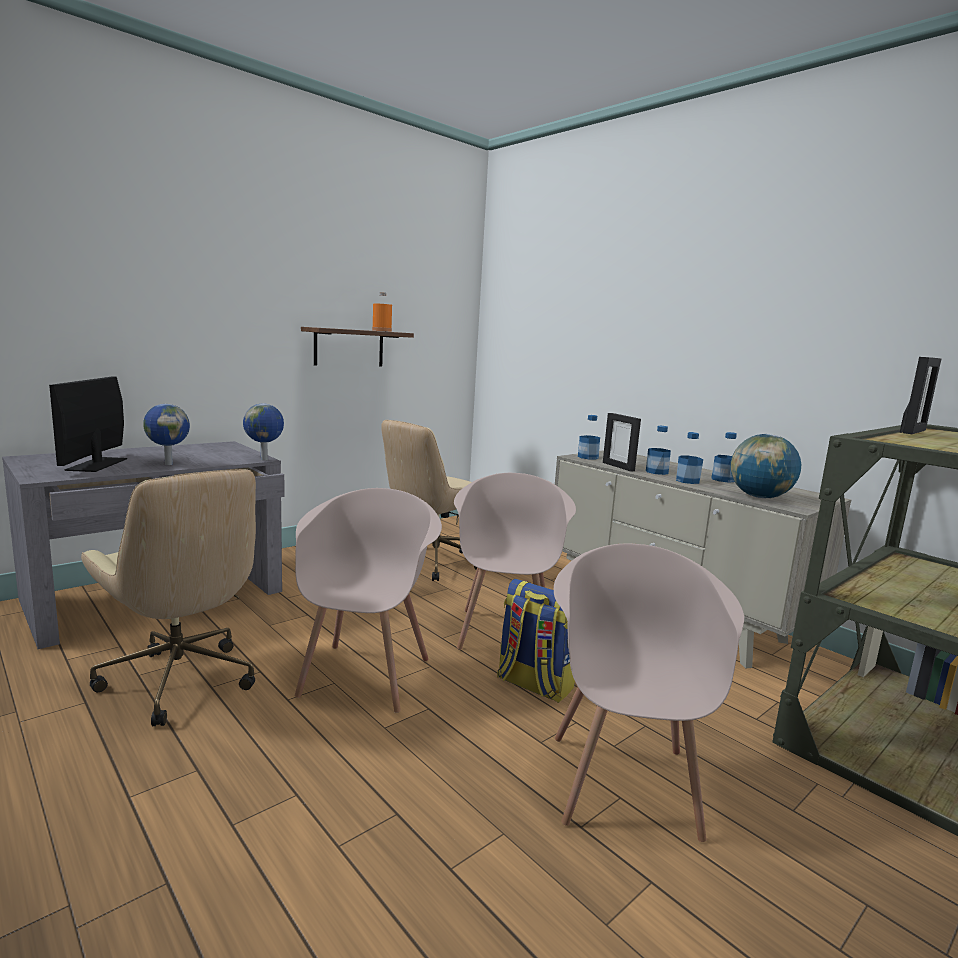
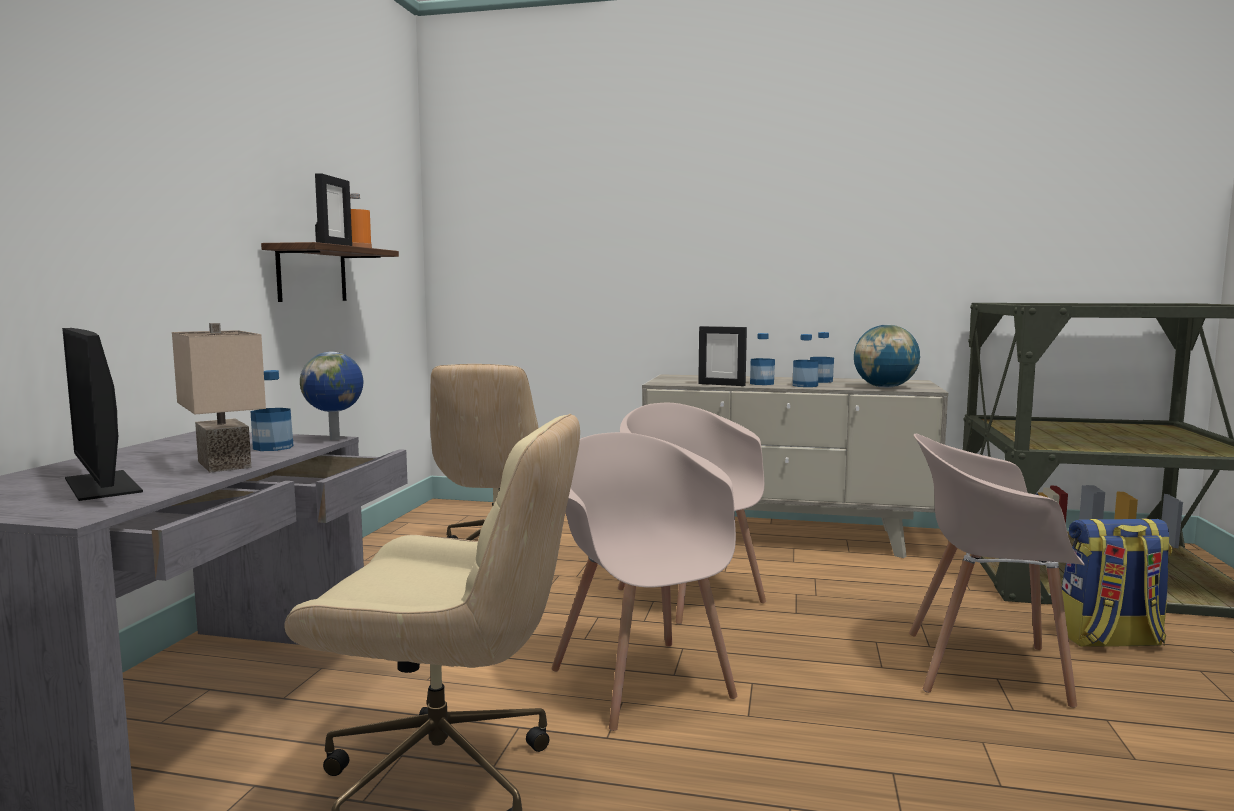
camera: 35 degrees left, 5 degrees down
(168, 464) = (220, 465): globe -> beige table lamp
(533, 684) = (794, 627): backpack -> backpack (1110, 640)
(588, 457) = (671, 382): bottle -> bottle (273, 447)
(623, 783) = (982, 668): beige chair -> beige chair turned 45 degrees counterclockwise
(912, 431) = (1016, 303): picture frame -> picture frame (334, 245)

